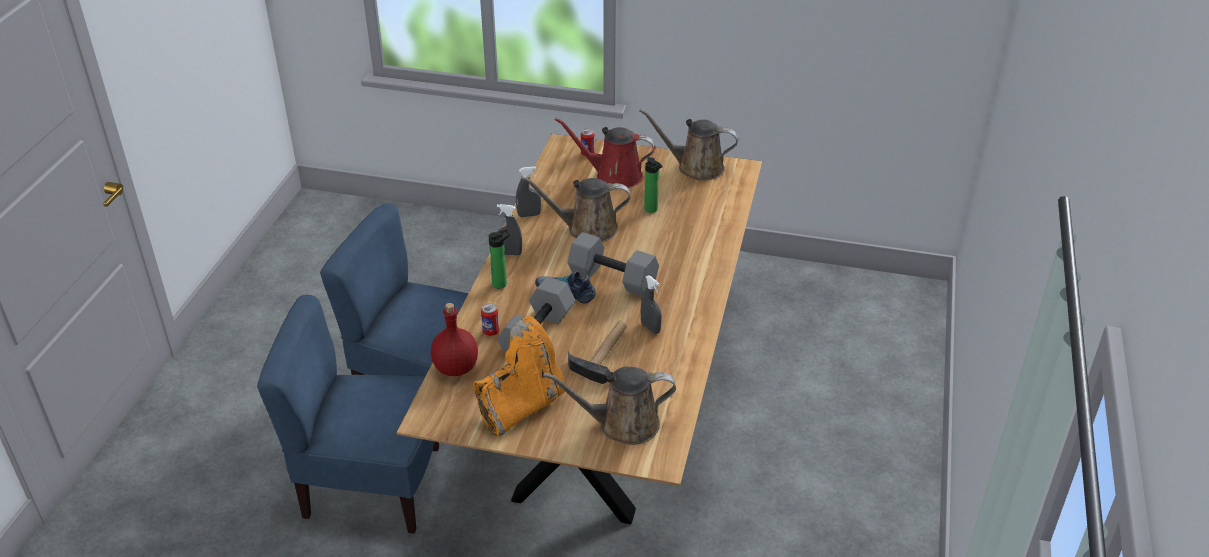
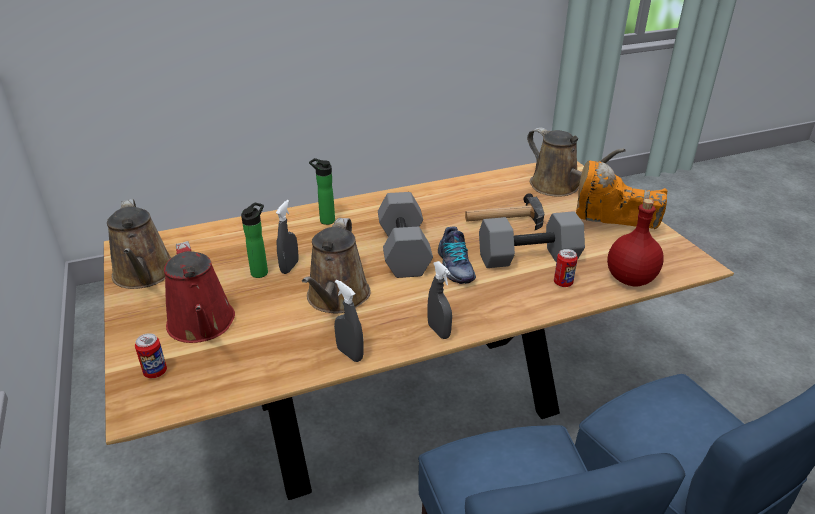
camera: 125 degrees left, 5 degrees down
(501, 283) = (492, 311): bottle -> bottle (325, 220)
(587, 229) = (336, 298): brown watering can -> brown watering can turned 45 degrees clockwise
(650, 328) = (445, 210): grey spray bottle -> grey spray bottle (289, 267)

